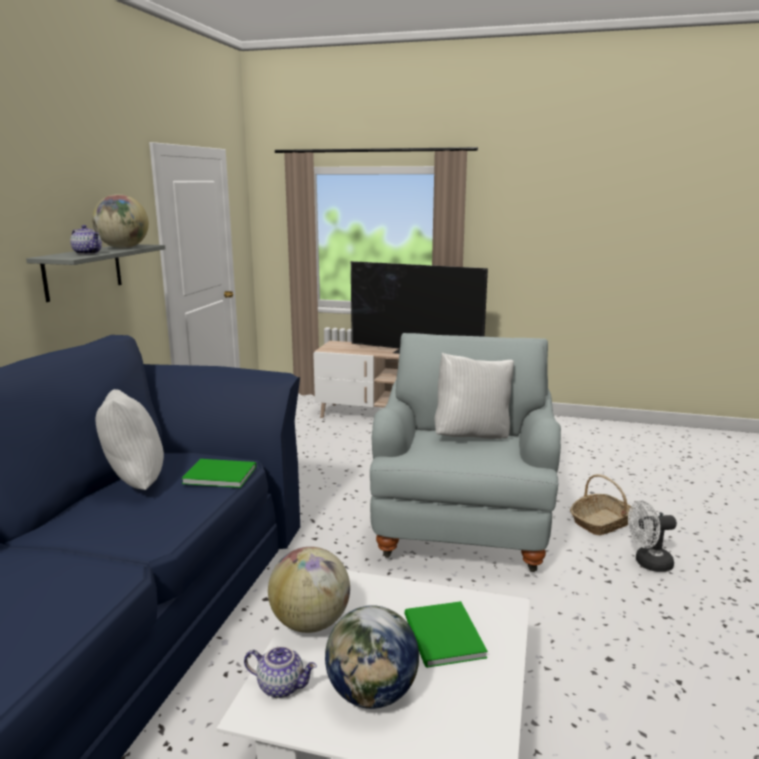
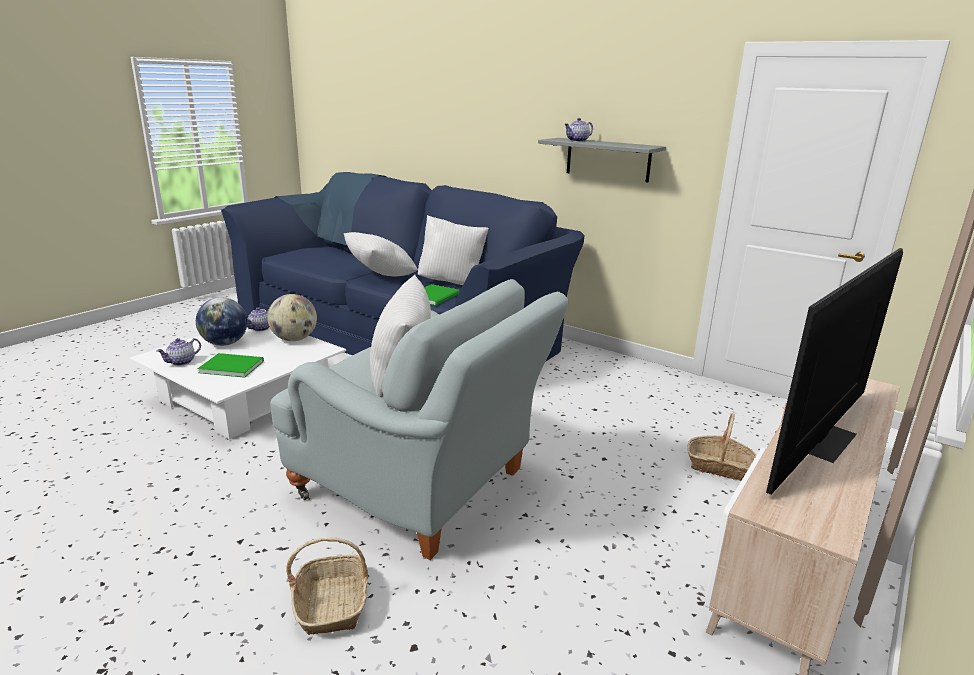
camera: 110 degrees right, 5 degrees up
(117, 537) = (381, 276): none -> white pillow
(123, 248) = (617, 144): globe -> none
(340, 433) = (719, 466): none -> basket
(473, 701) = (181, 362): none -> teapot
(648, 563) = (227, 592): white fan -> none

